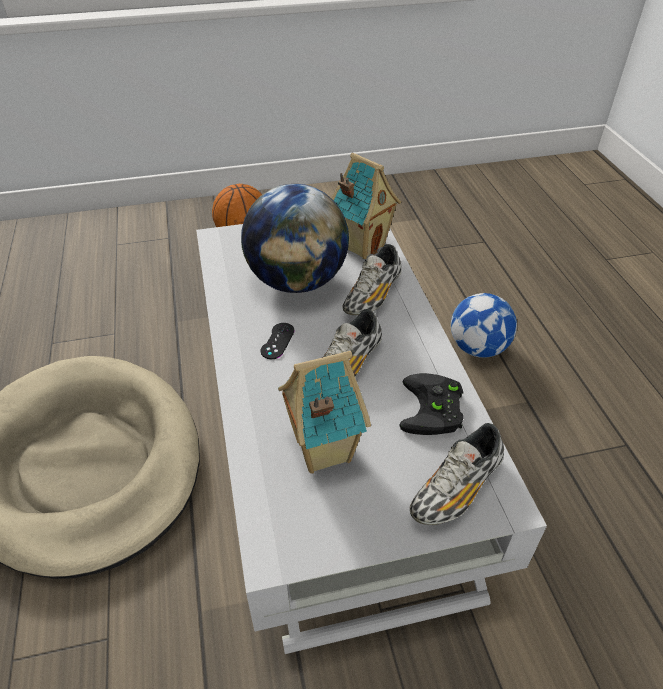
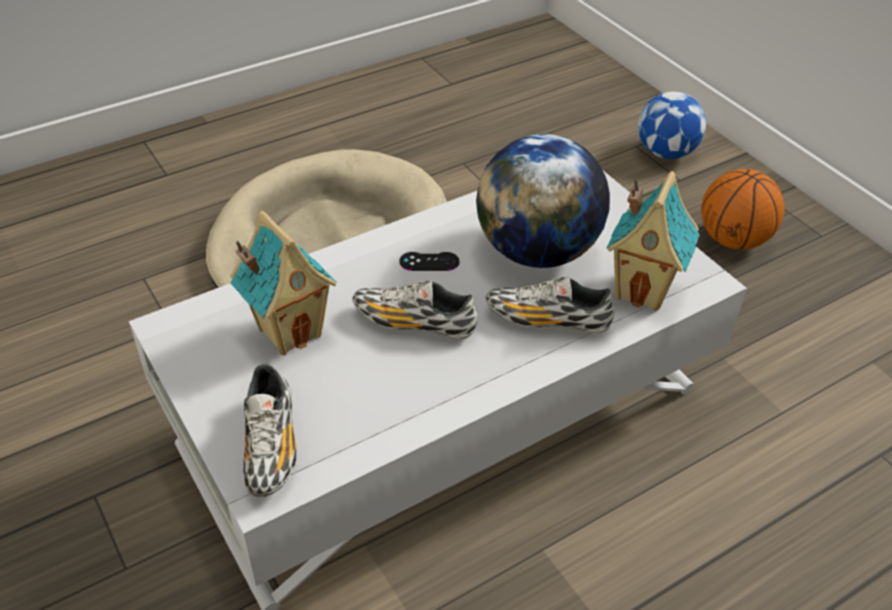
camera: 70 degrees right, 0 degrees up
(434, 410) = (376, 410): black game controller -> none
(456, 489) = (271, 446): shoe -> shoe turned 120 degrees counterclockwise
(478, 348) = (679, 547): football -> football (665, 152)

